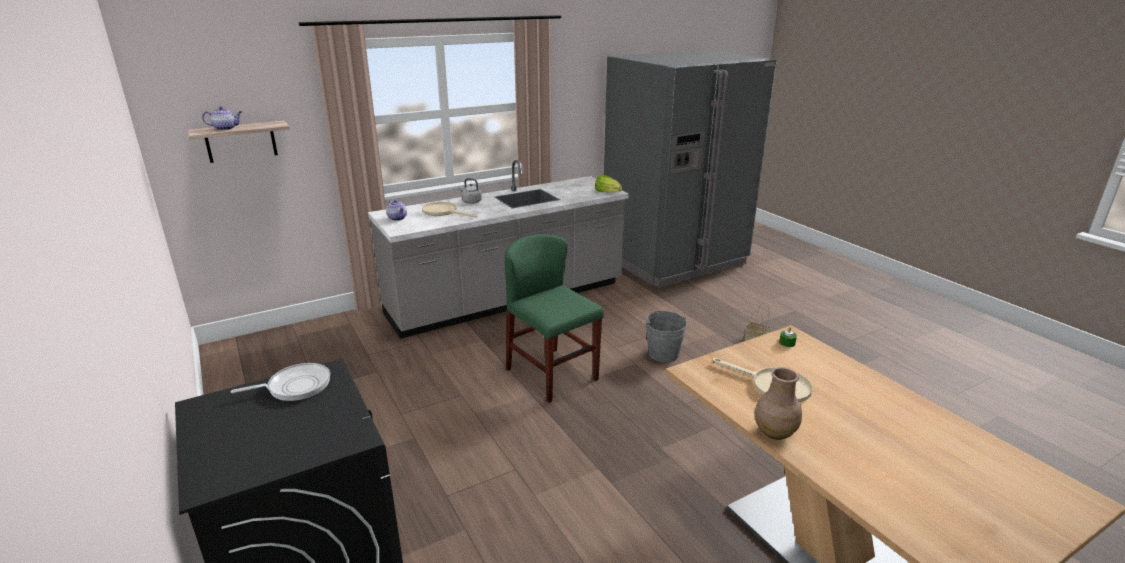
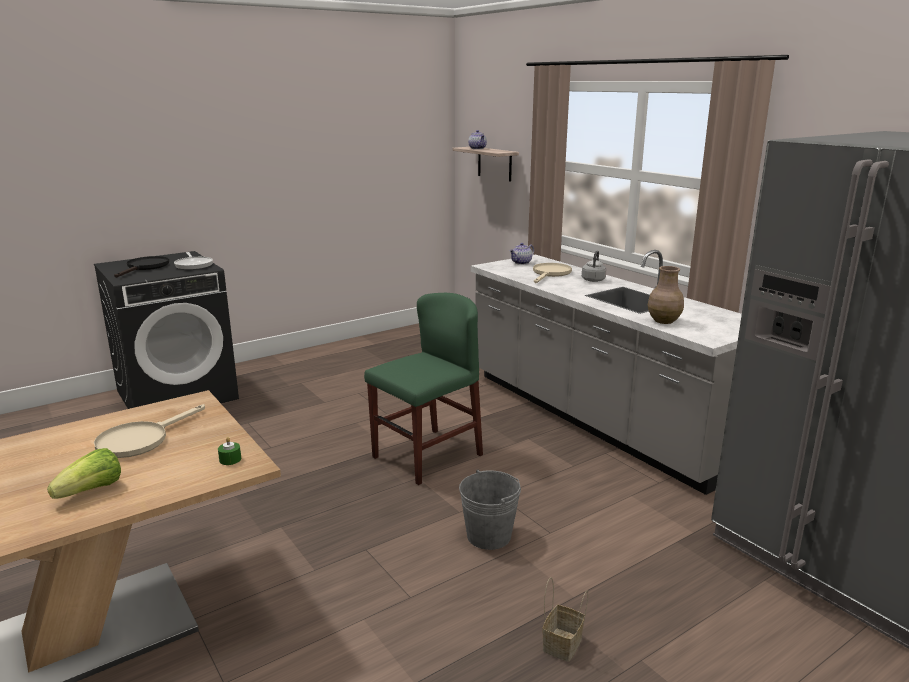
camera: 85 degrees right, 5 degrees down
(274, 433) = (145, 267): none -> black frying pan
(607, 192) = (700, 336): lettuce -> lettuce (92, 491)
(774, 432) = (63, 432): brown vase -> brown vase (664, 321)

